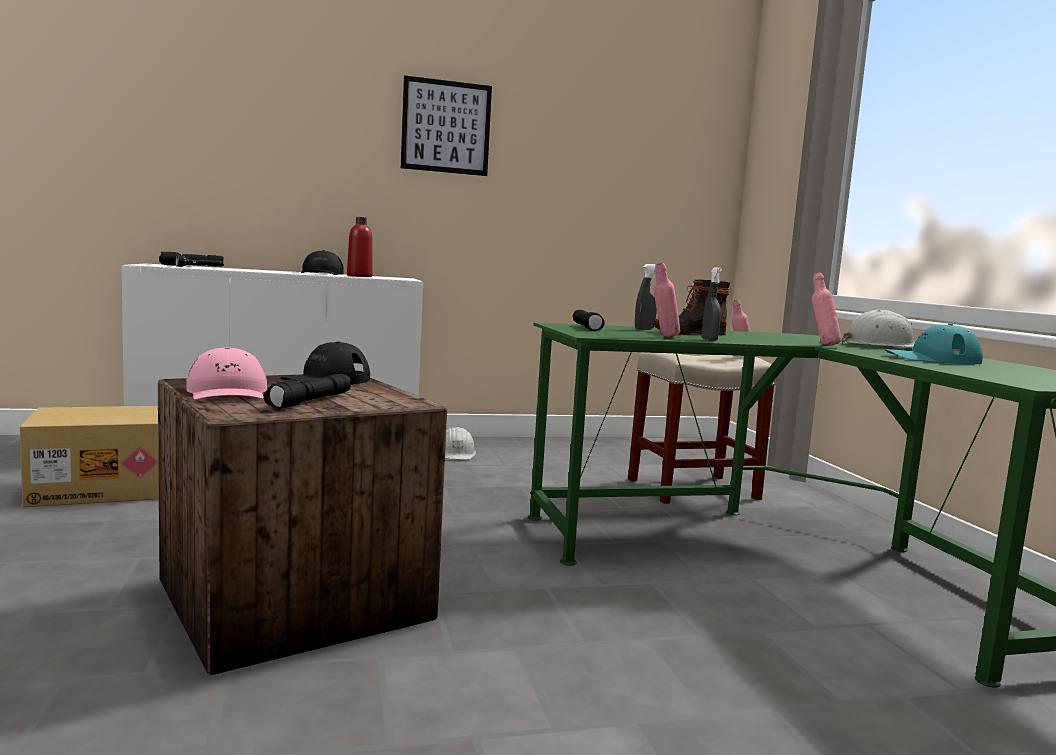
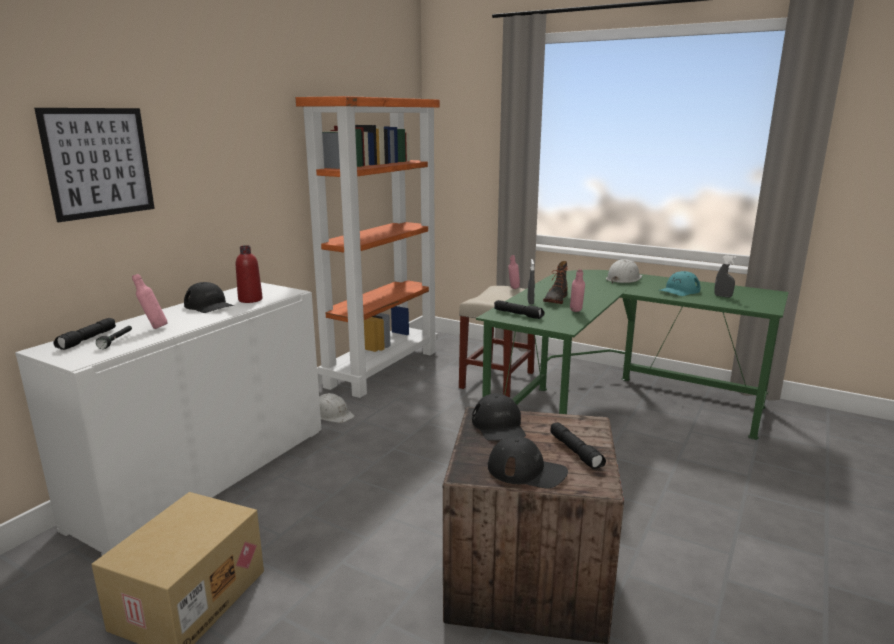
camera: 45 degrees left, 10 degrees up
(228, 392) = (527, 471): pink cap -> black cap
(446, 127) = (255, 137): picture -> picture (99, 162)
(588, 445) = (382, 368): none -> orange bookcase
(709, 340) = (591, 306): grey spray bottle -> grey spray bottle (723, 296)
(821, 345) = (619, 290): pink bottle -> pink bottle (154, 328)

